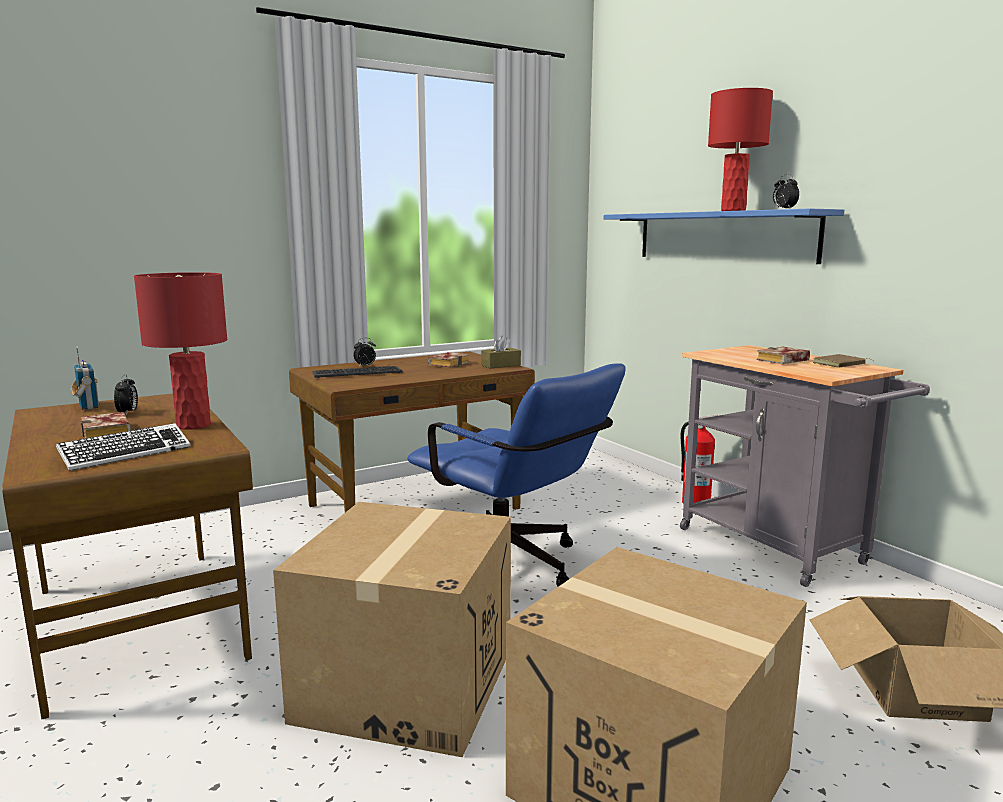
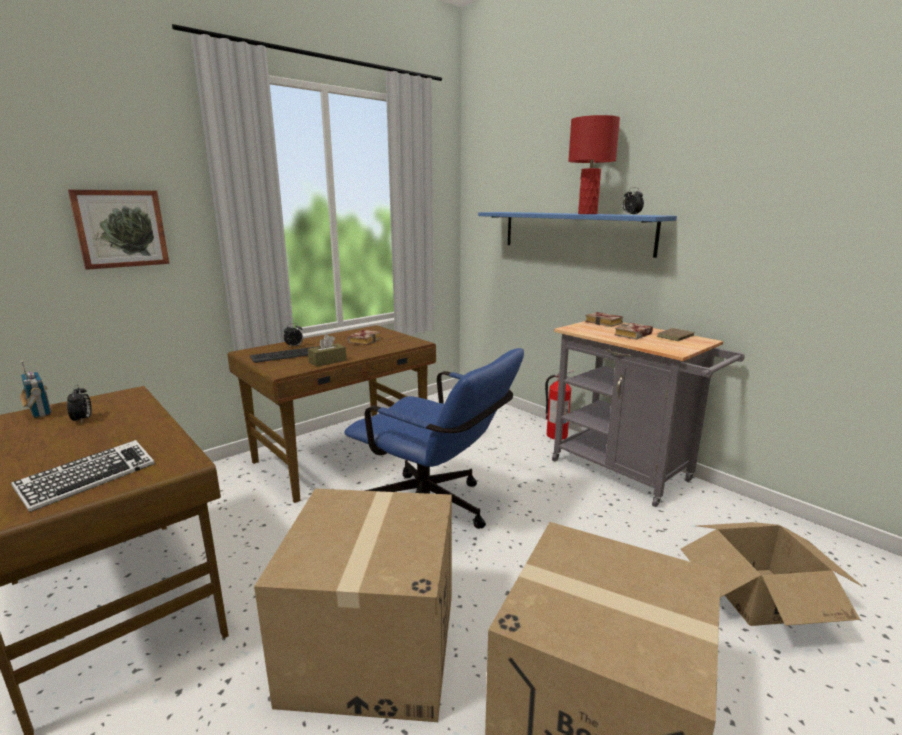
camera: 10 degrees left, 5 degrees up
(108, 433) = (66, 449): book -> book (605, 323)
(187, 224) = (121, 228): none -> picture
(194, 425) = (152, 432): red table lamp -> none
(501, 365) = (407, 340): brown tissue box -> brown tissue box (327, 361)

